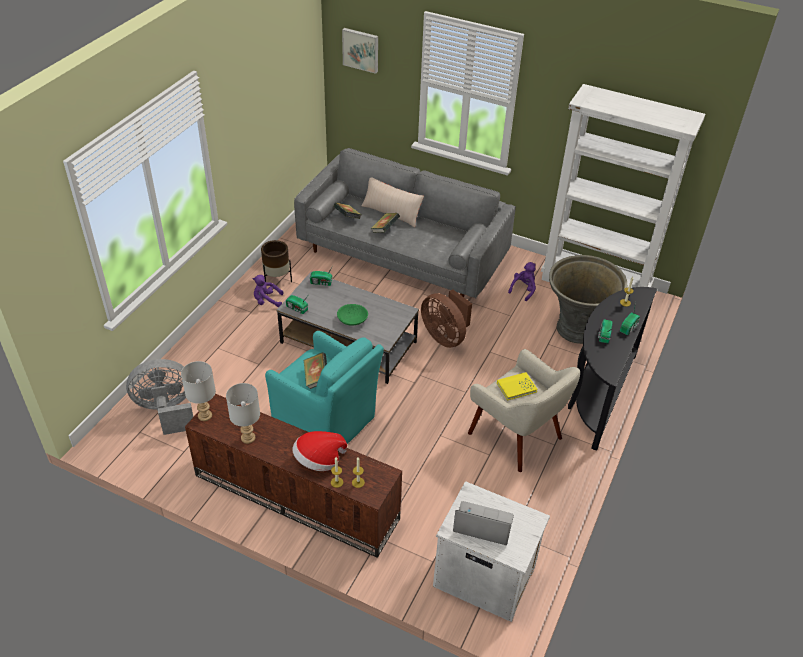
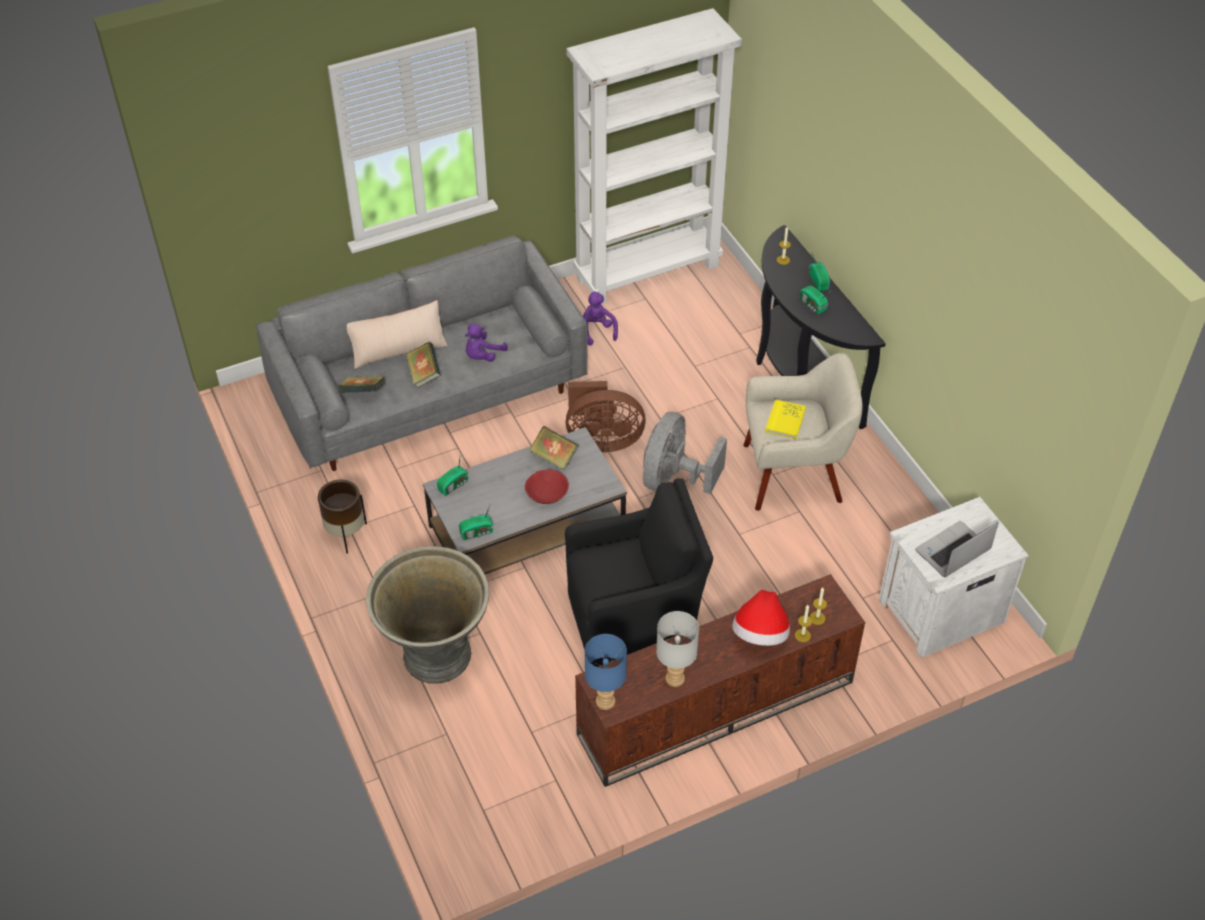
camera: 50 degrees left, 5 degrees up
(167, 411) = (473, 765): grey fan -> grey fan (674, 478)
(204, 415) = (604, 701): grey table lamp -> blue table lamp
(267, 301) = (376, 566): purple plush toy -> purple plush toy (482, 356)
(316, 378) = (630, 572): book -> book (554, 457)
(326, 423) = (634, 622): turquoise armchair -> black armchair
(352, 320) = (547, 494): green bowl -> red bowl
(361, 49) = (238, 166): picture -> none
(576, 329) = (695, 330): grey planter -> grey planter (436, 657)

